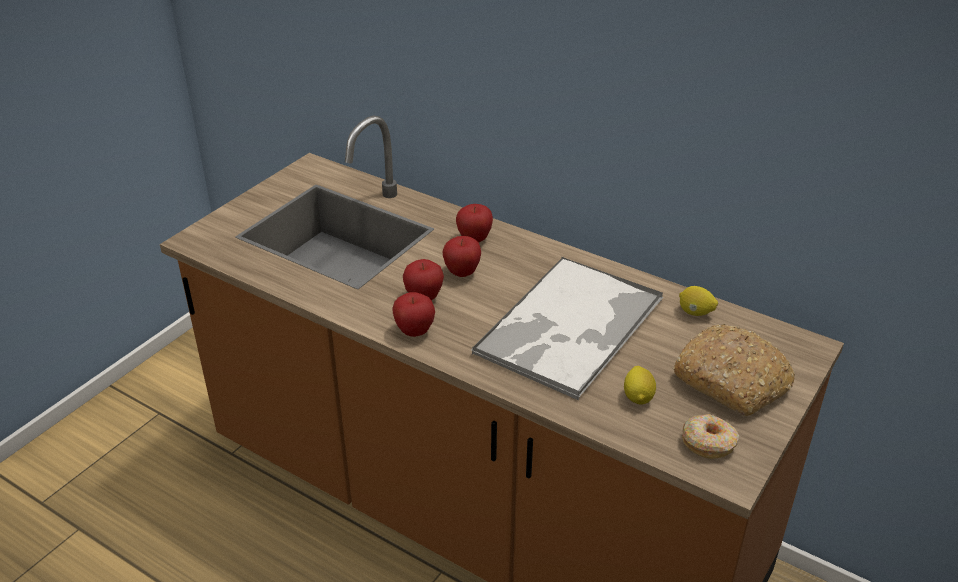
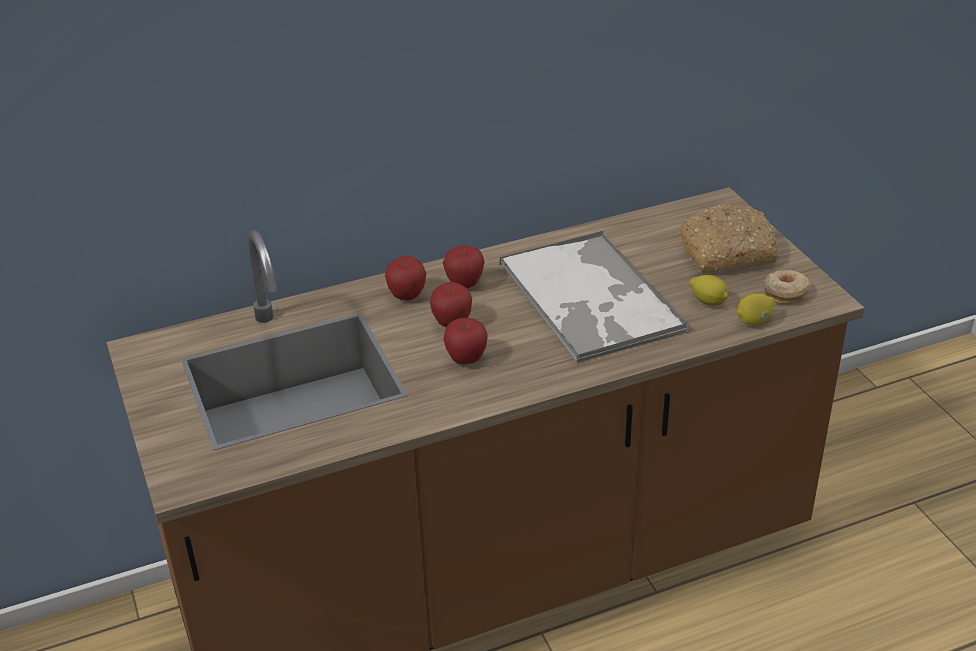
camera: 55 degrees left, 0 degrees up
(414, 331) = (512, 384): apple -> apple (464, 284)
(695, 313) = (633, 231): lemon -> lemon (754, 321)

